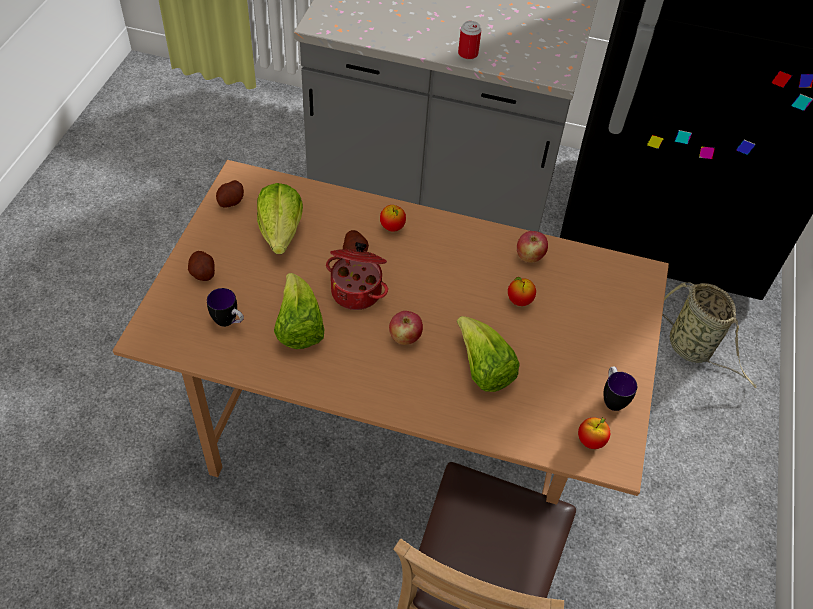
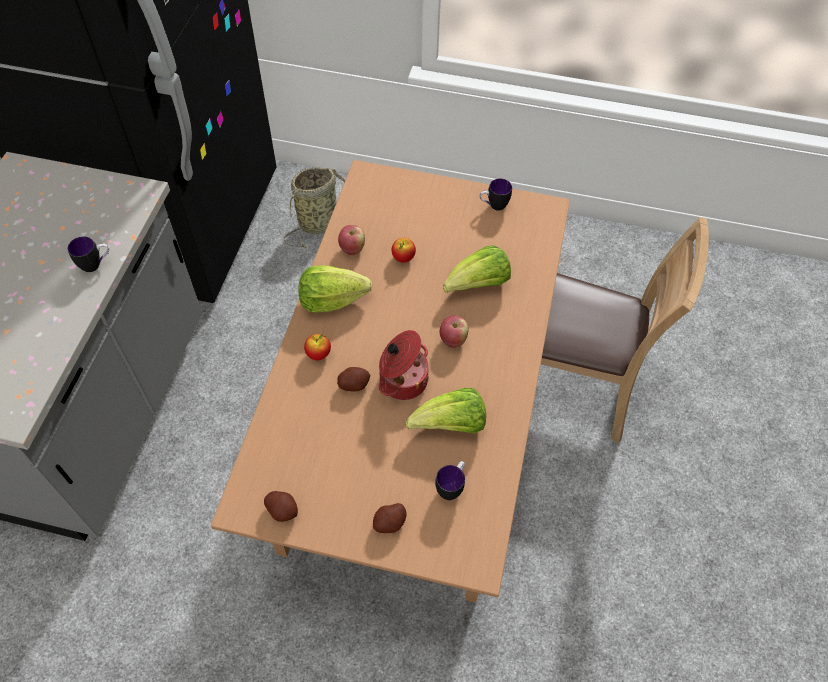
camera: 90 degrees left, 5 degrees up
(281, 233) = (329, 454): lettuce -> lettuce (332, 300)
(468, 54) = (96, 264): can -> mug
(590, 441) = (534, 221): apple -> none

